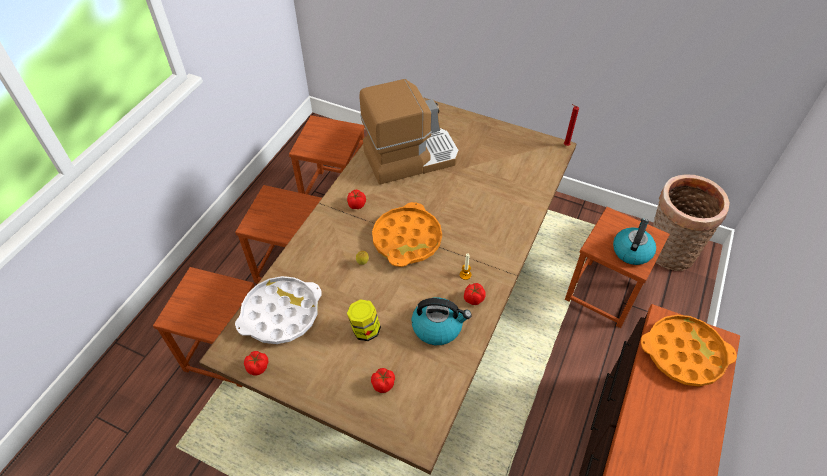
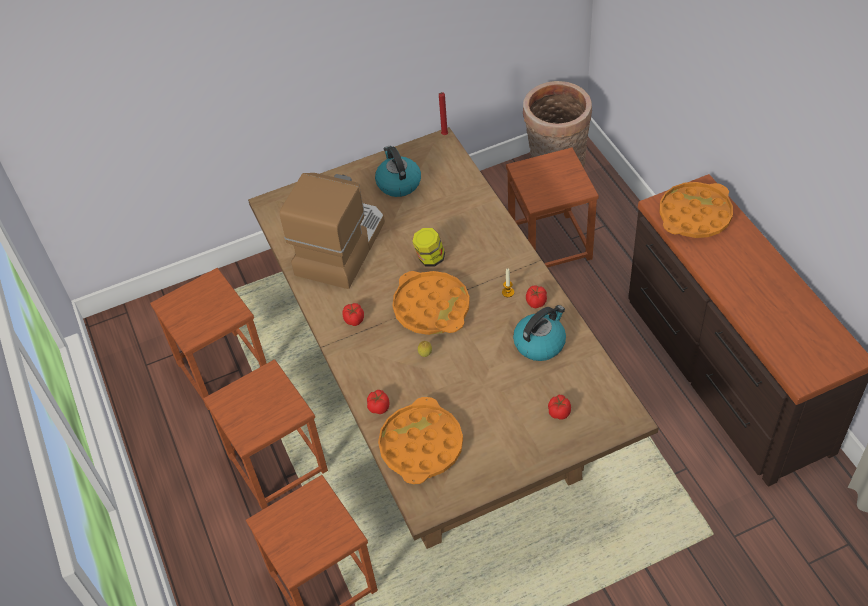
camera: 45 degrees left, 0 degrees up
(258, 367) = (461, 492): tomato -> tomato (379, 407)
(280, 314) = (421, 445): white tray -> orange tray
(365, 330) = (496, 394): jar -> jar (430, 258)
(631, 251) = (564, 182): kettle -> kettle (398, 183)

